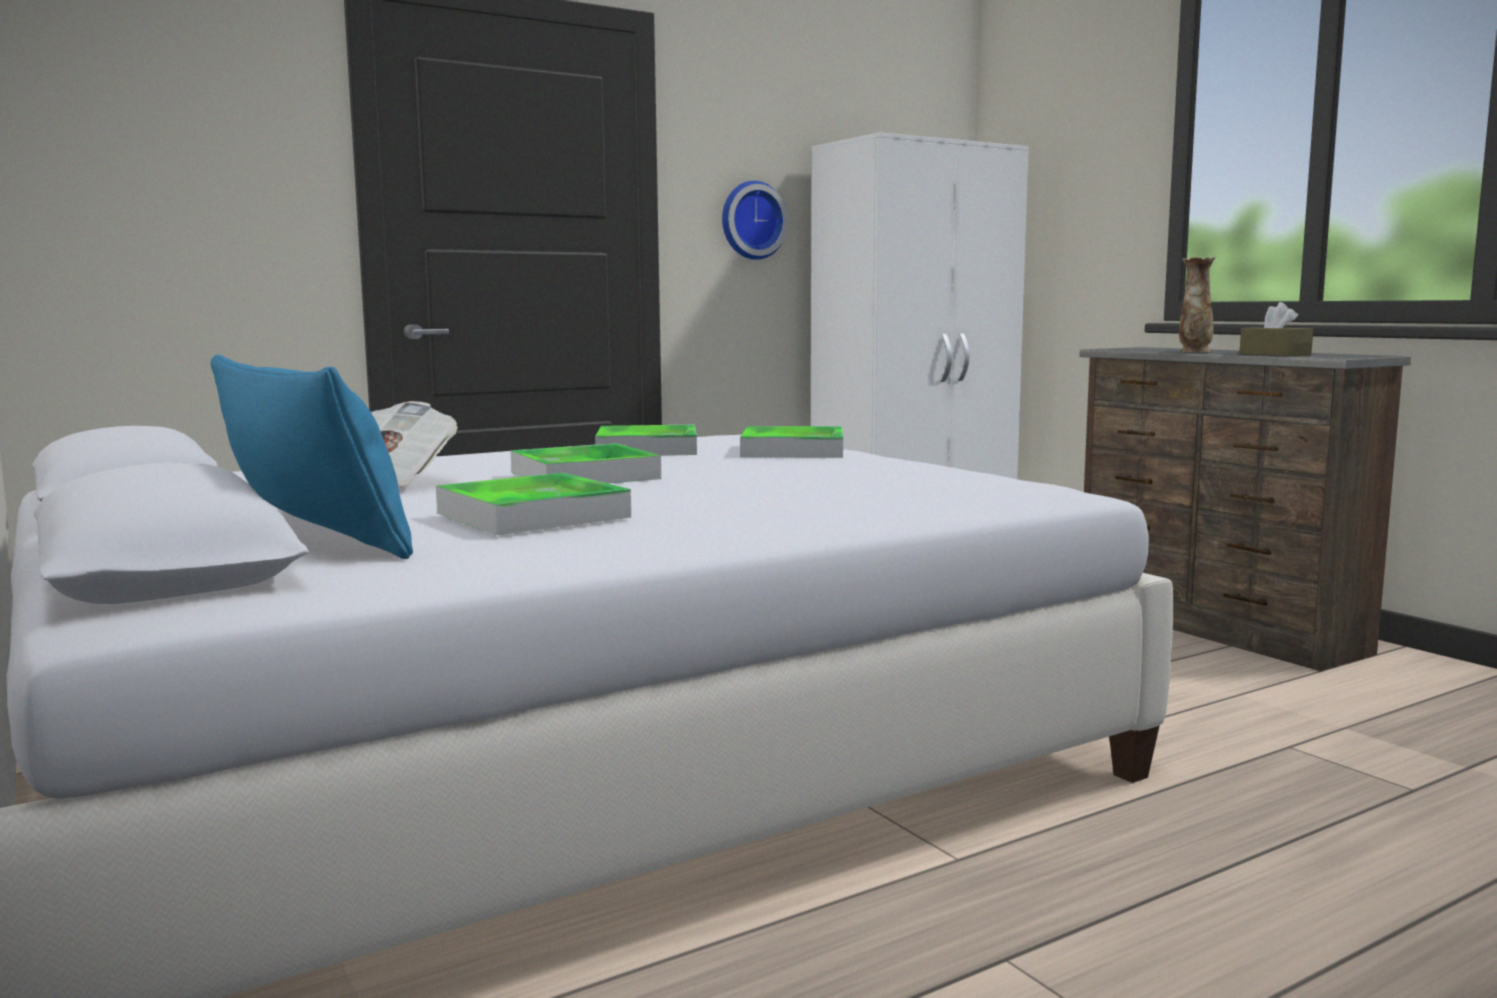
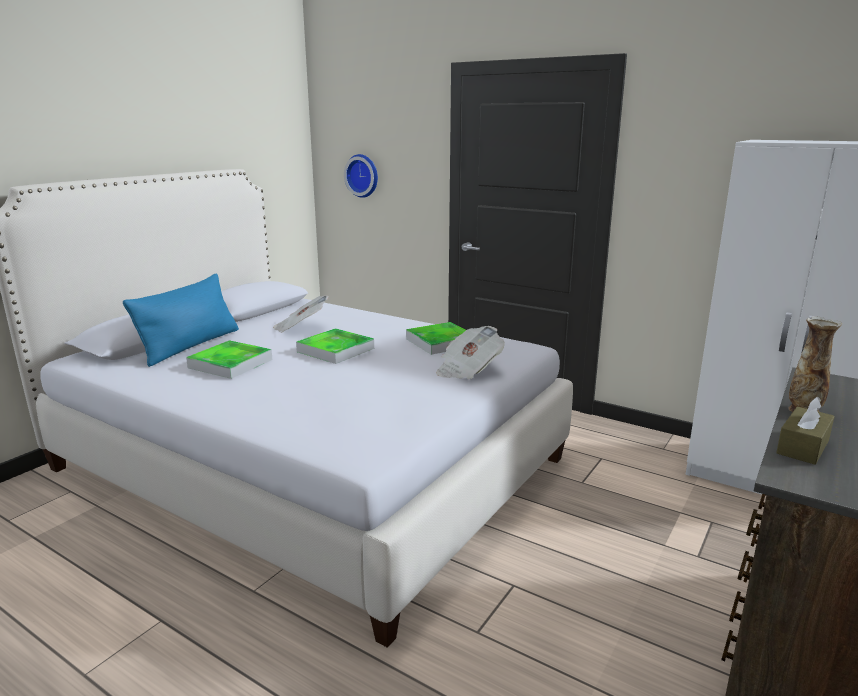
camera: 65 degrees right, 10 degrees up
(751, 220) = (688, 196): wall clock -> wall clock (363, 175)
(793, 451) = (468, 370): tray -> newspaper

